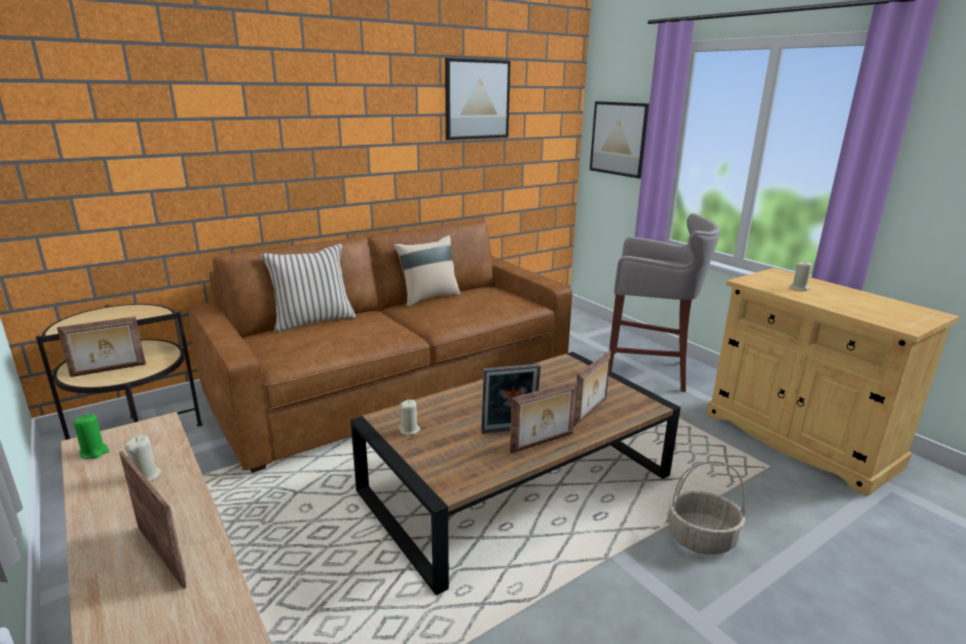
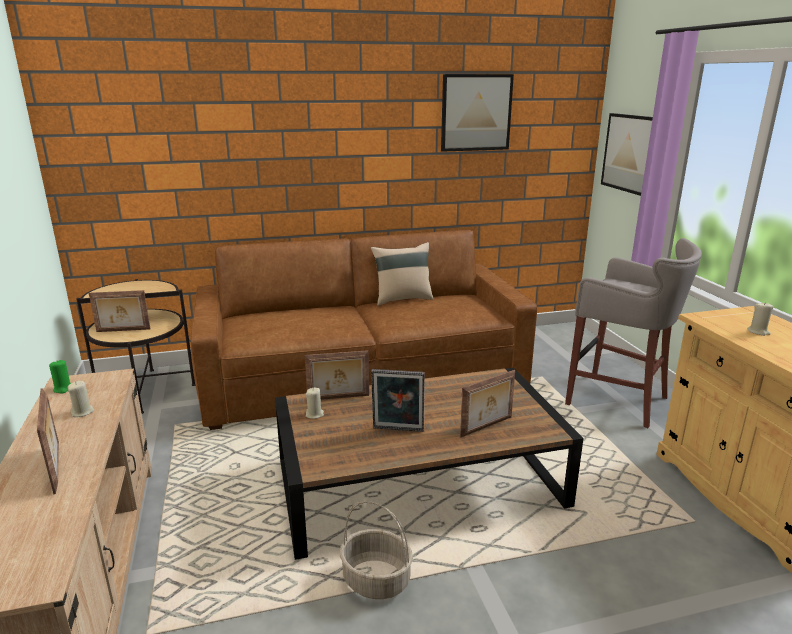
camera: 20 degrees right, 0 degrees up
(313, 320) = (290, 309): beige pillow -> none
(543, 443) = (420, 447): picture frame -> picture frame (338, 398)
(700, 539) = (567, 573): basket -> basket (375, 580)

